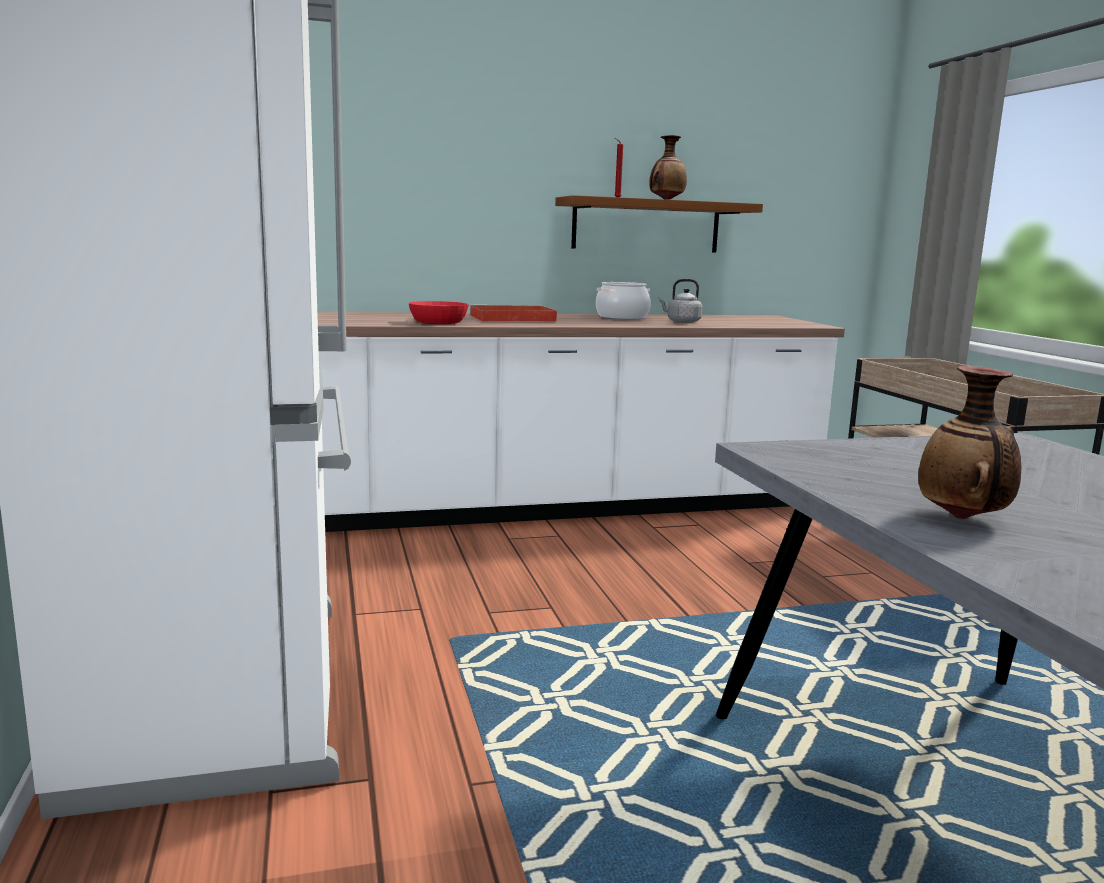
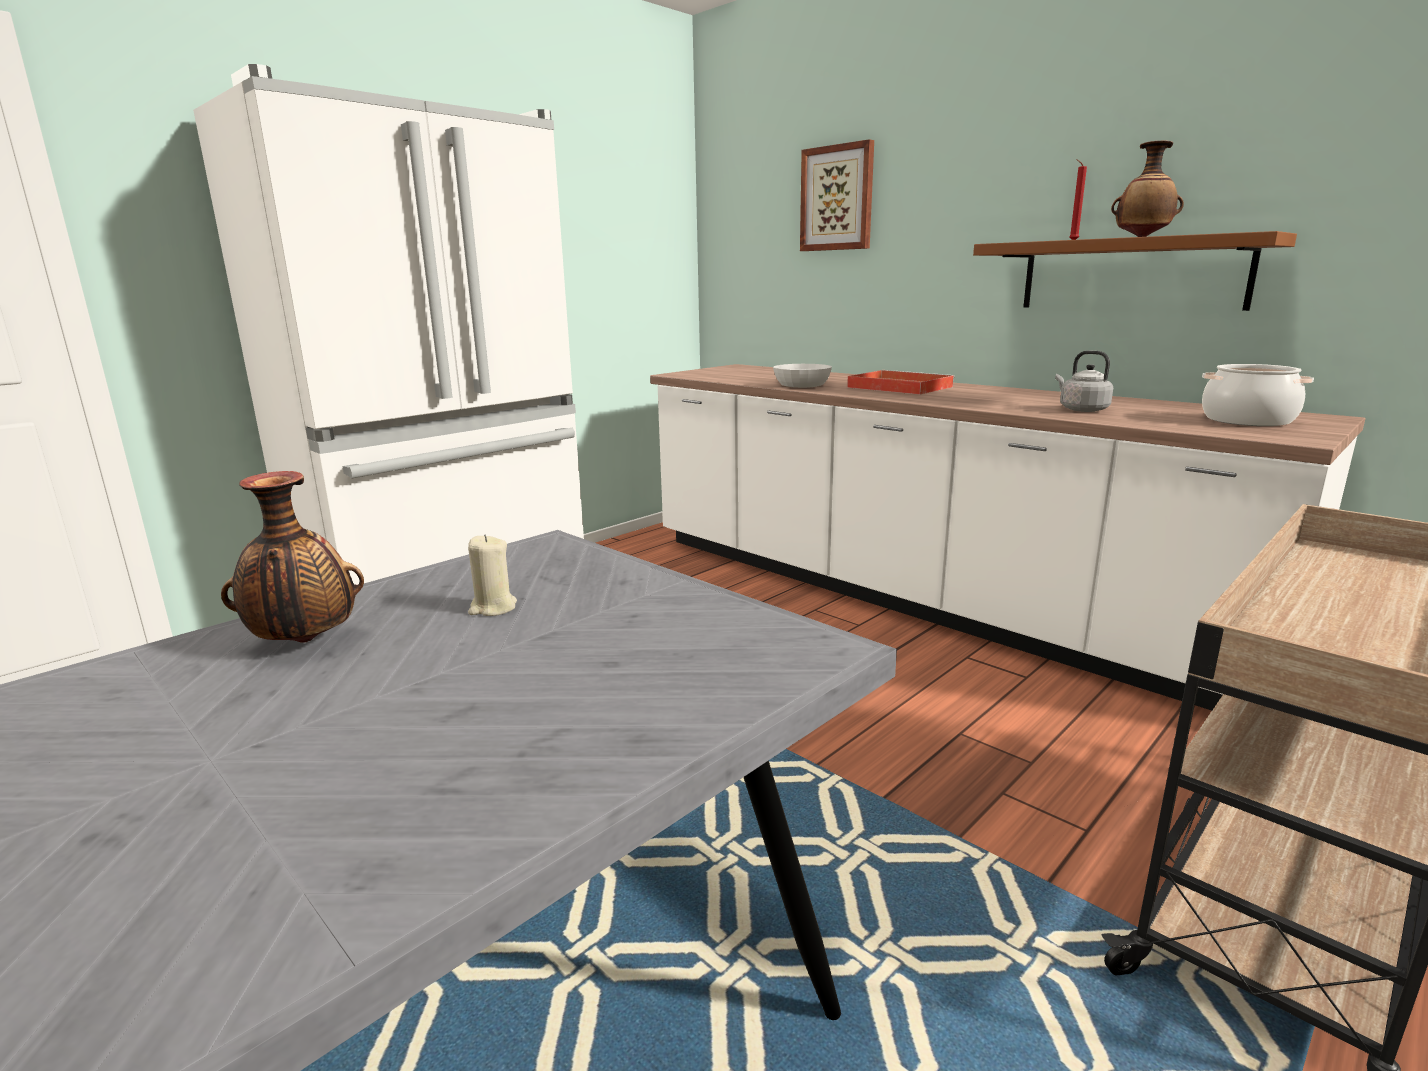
camera: 60 degrees right, 5 degrees up
(376, 135) = (837, 198): none -> picture
(438, 322) = (801, 385): red bowl -> white bowl
(622, 317) = (1041, 397): cooking pot -> cooking pot (1248, 420)
(914, 474) = (492, 608): none -> beige candle

